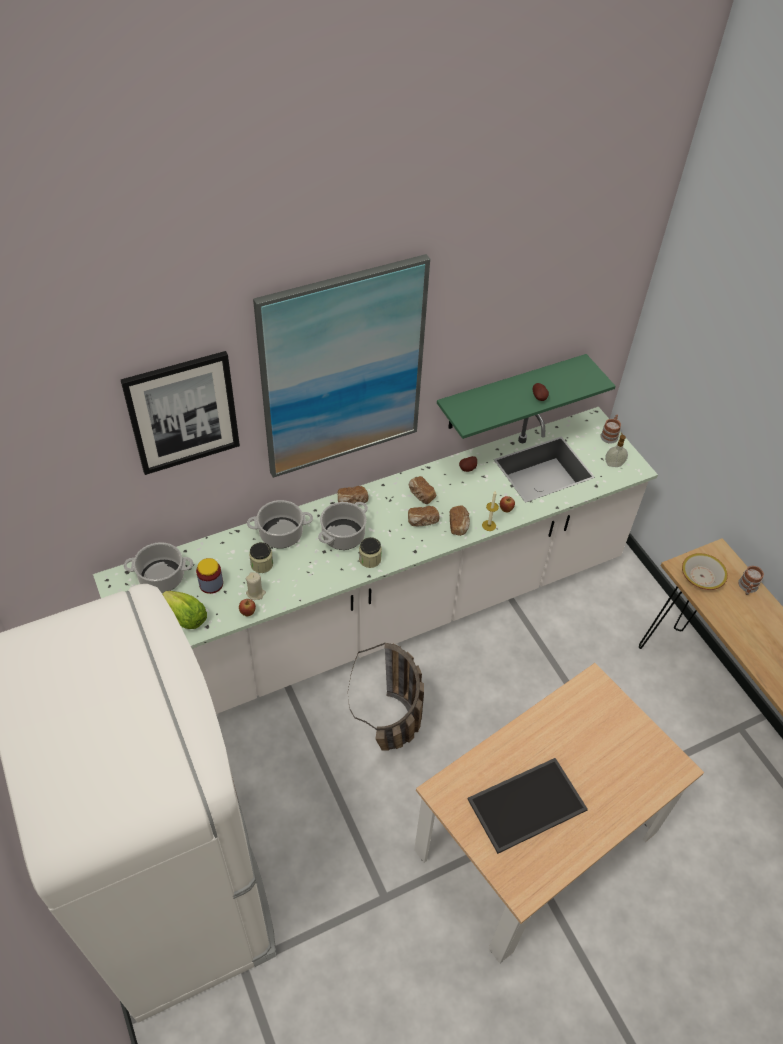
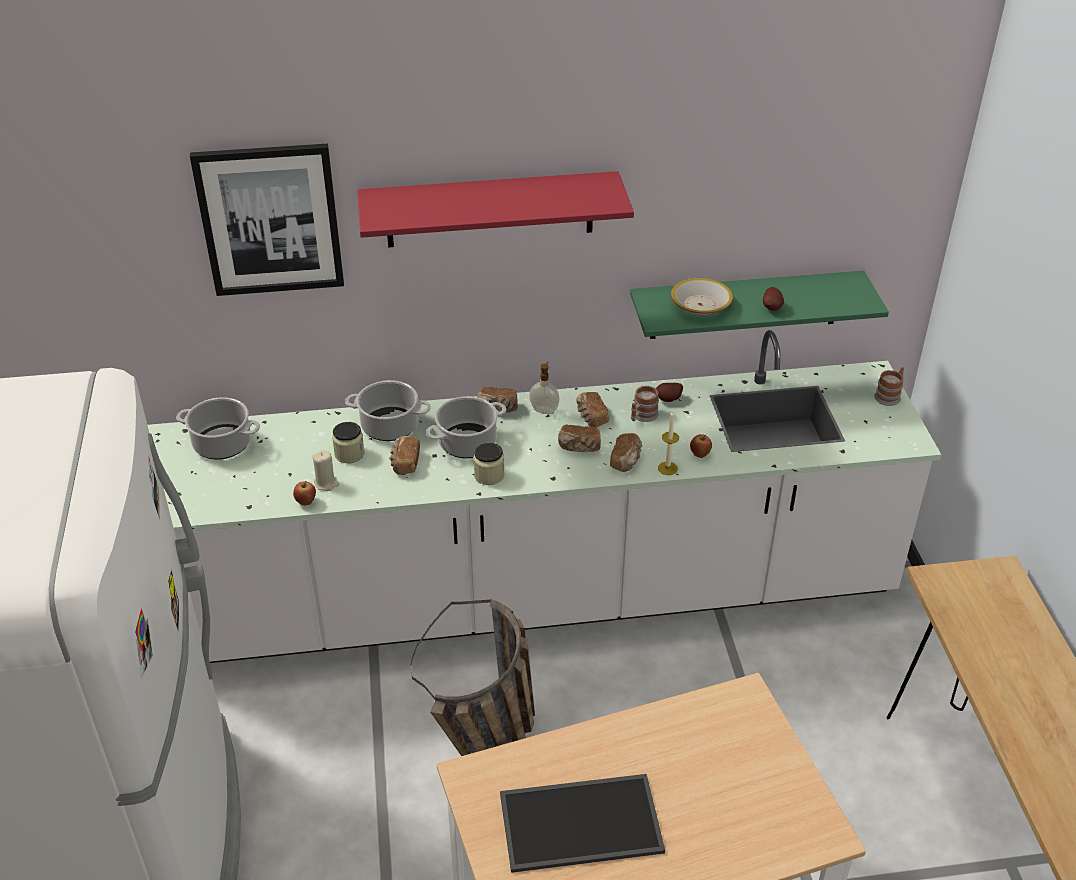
camera: 20 degrees right, 10 degrees down
(186, 617) = (229, 492): lettuce -> none
(211, 584) = (277, 462): jar -> none
(305, 563) = (405, 463): none -> bread
(342, 370) = (490, 209): picture -> red shelf
(613, 464) = (880, 430): soap dispenser -> soap dispenser (544, 410)
(701, 576) = (962, 596): bowl -> bowl (700, 305)
(747, 587) = (1029, 624): mug -> mug (642, 416)

